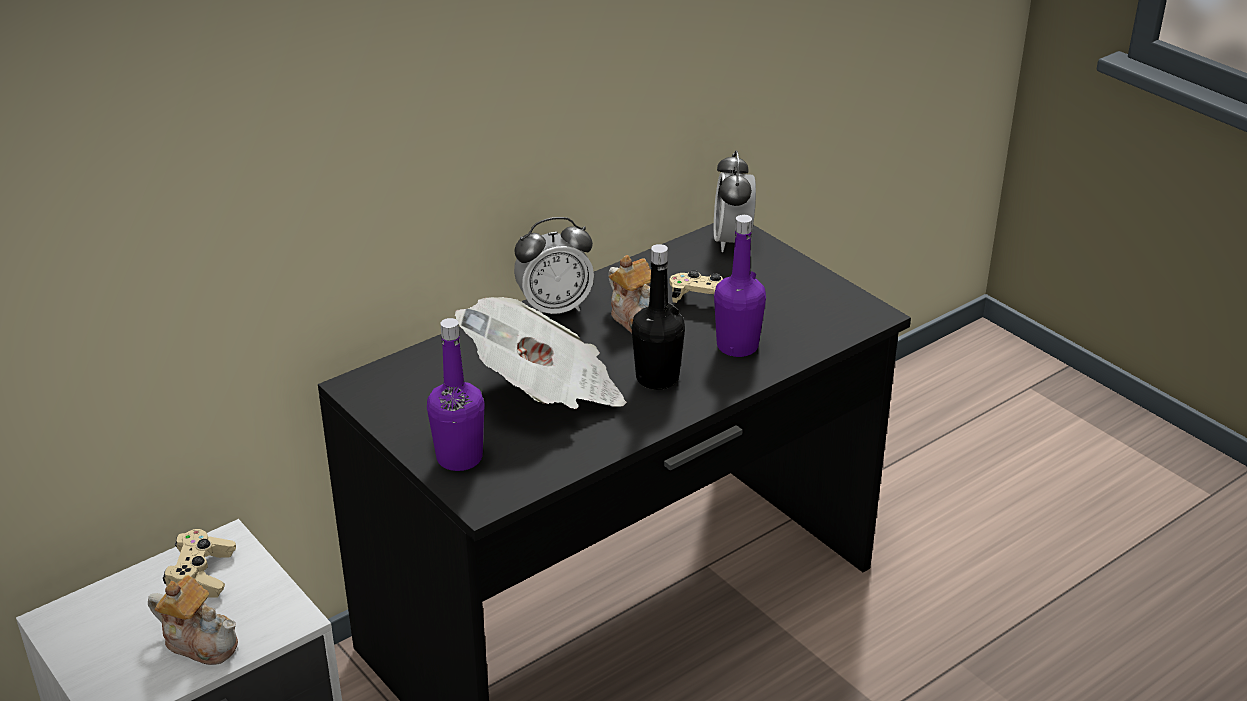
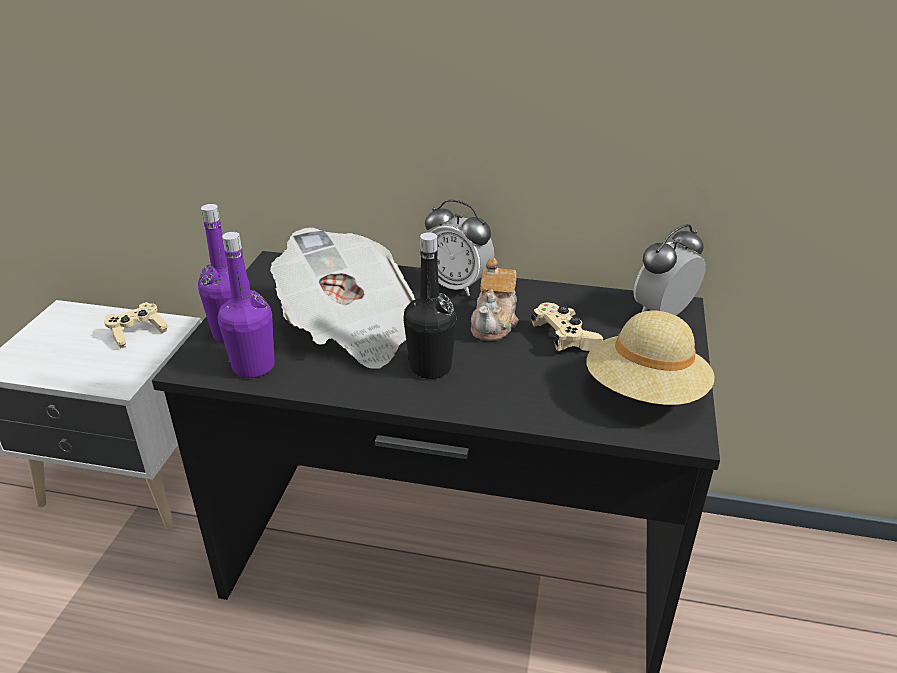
camera: 50 degrees right, 0 degrees up
(200, 642) = (75, 364): teapot -> none
(737, 346) = (526, 384): purple bottle -> purple bottle (253, 366)
(812, 304) = (645, 393): none -> beige hat

